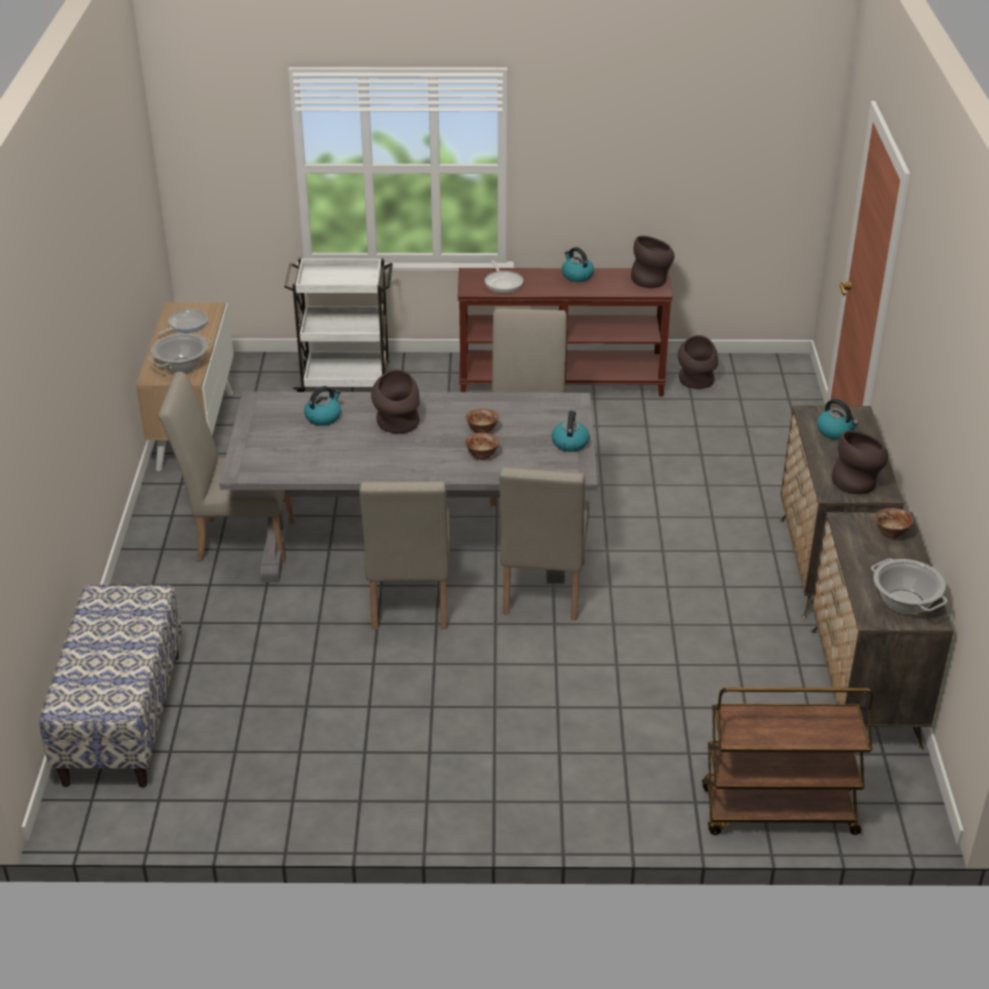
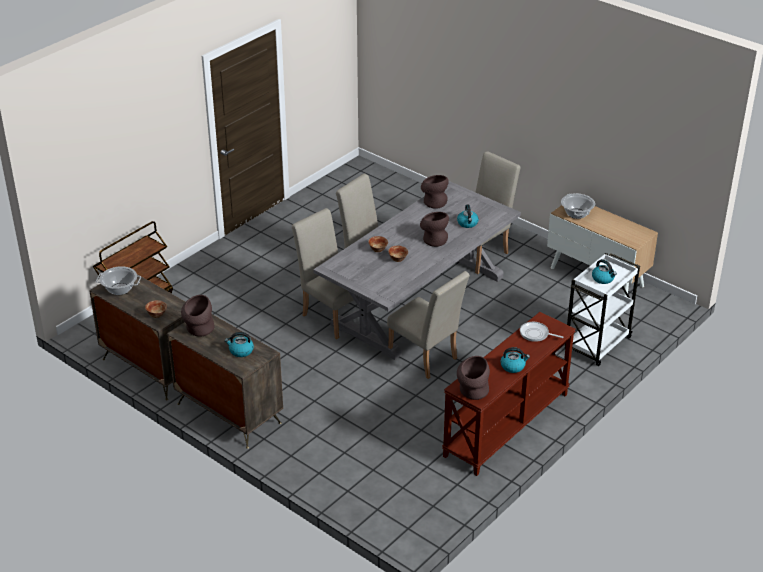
camera: 130 degrees right, 0 degrees up
(122, 717) = (396, 189): bench -> none
(186, 325) = (622, 229): frying pan -> none
(570, 443) = (354, 278): kettle -> kettle (603, 279)
(696, 382) = (441, 481): brown vase -> brown vase (434, 201)

